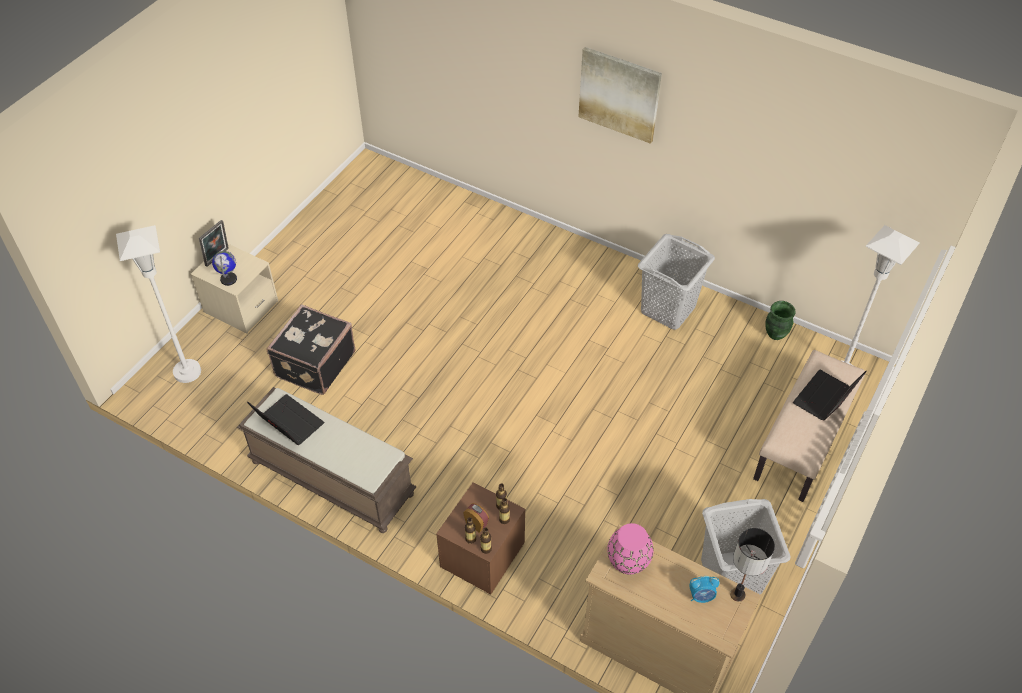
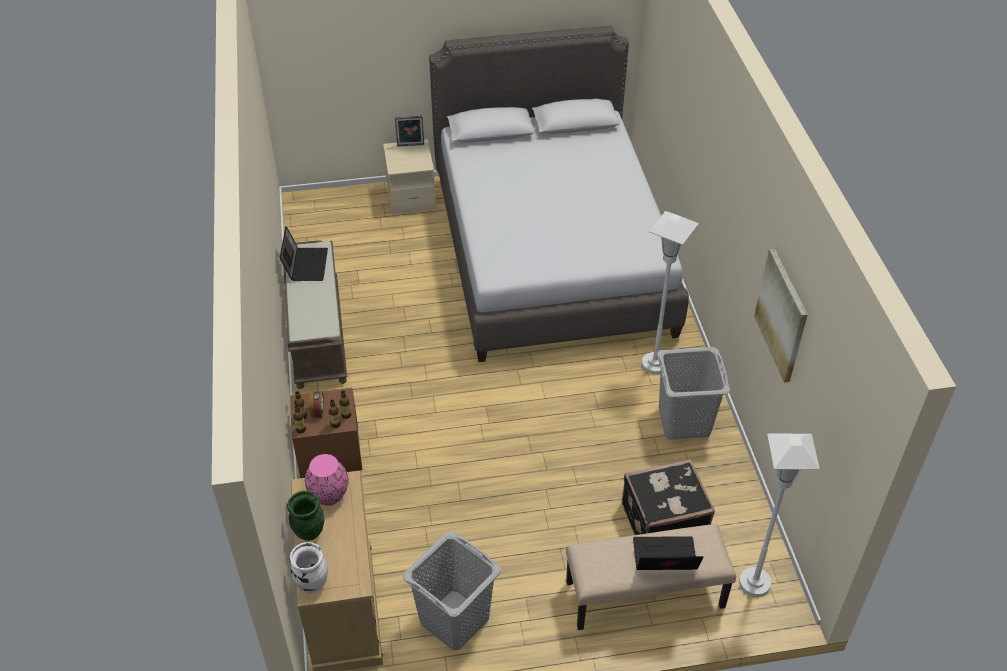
camera: 50 degrees right, 5 degrees down
(187, 372) = (331, 210): white floor lamp -> white floor lamp (655, 364)
(229, 279) = (398, 162): globe -> none
(314, 364) = (402, 262): black suitcase -> black suitcase (662, 520)
(416, 265) = (550, 253): none -> grey bed
(619, 94) = (731, 187): picture -> picture (782, 315)
(701, 596) = (337, 557): alarm clock -> none
(716, 631) = (312, 584): none -> white vase
(738, 595) = (358, 580): table lamp -> none
(775, 334) = (744, 509): green vase -> green vase (309, 532)

